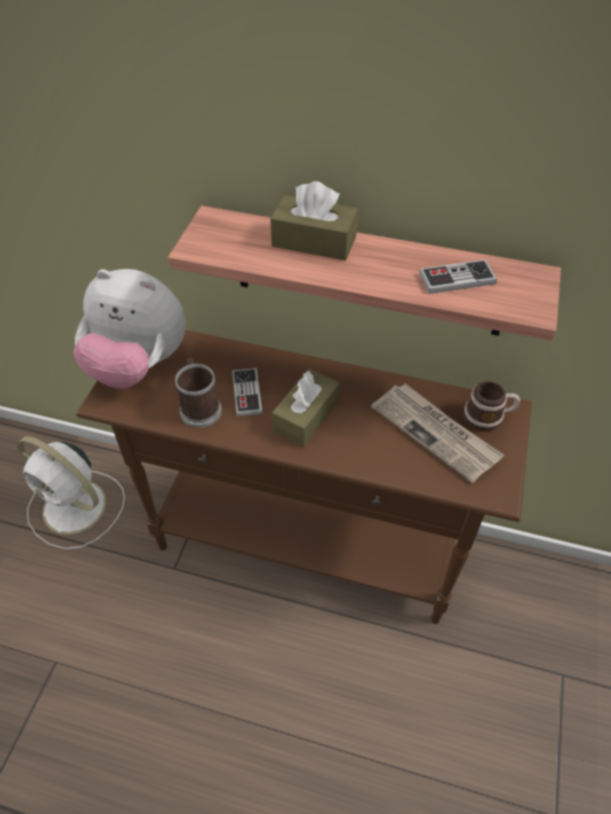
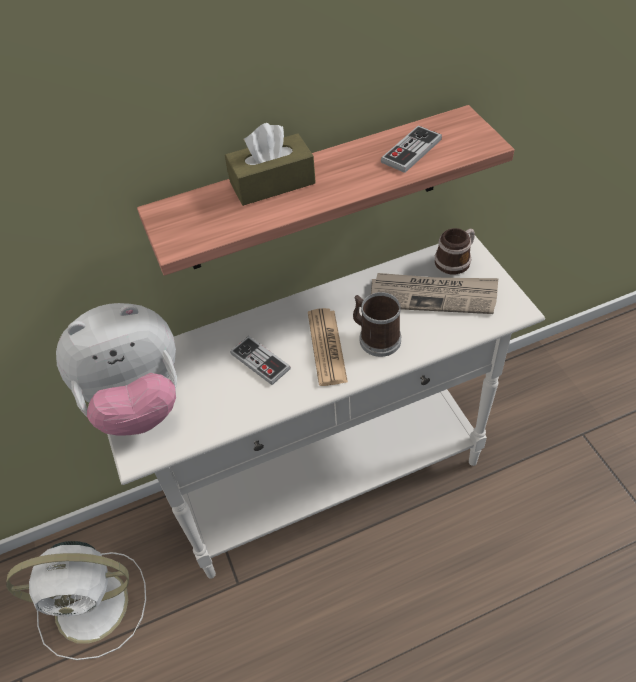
camera: 35 degrees left, 0 degrees up
(200, 407) = (232, 399): mug -> mug (375, 338)
(306, 416) = (327, 347): brown tissue box -> newspaper
(307, 545) = (331, 480): brown console table -> white console table

